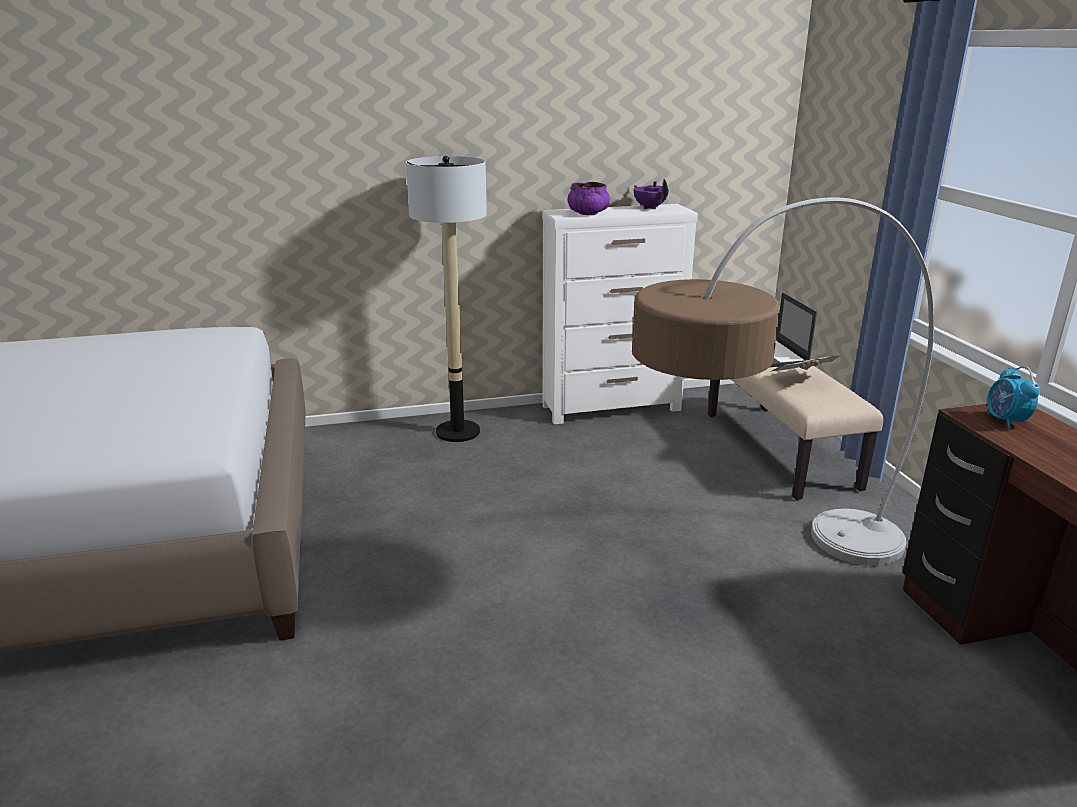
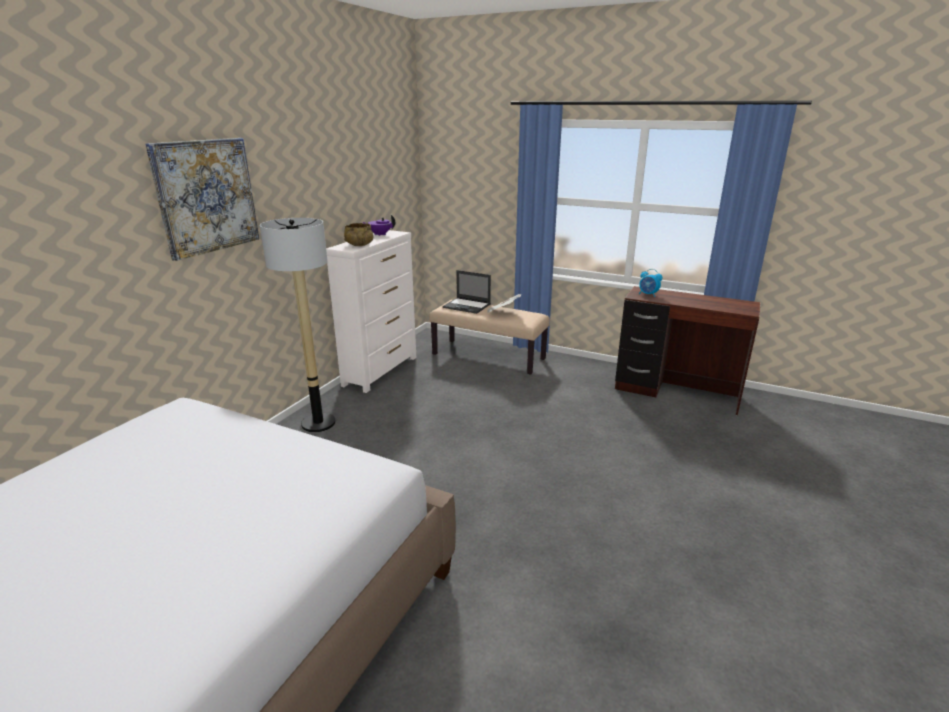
camera: 50 degrees left, 0 degrees up
(362, 115) = (206, 196): none -> picture
(588, 213) = (359, 245): purple bowl -> beige bowl
(757, 569) = (565, 409): floor lamp -> none

